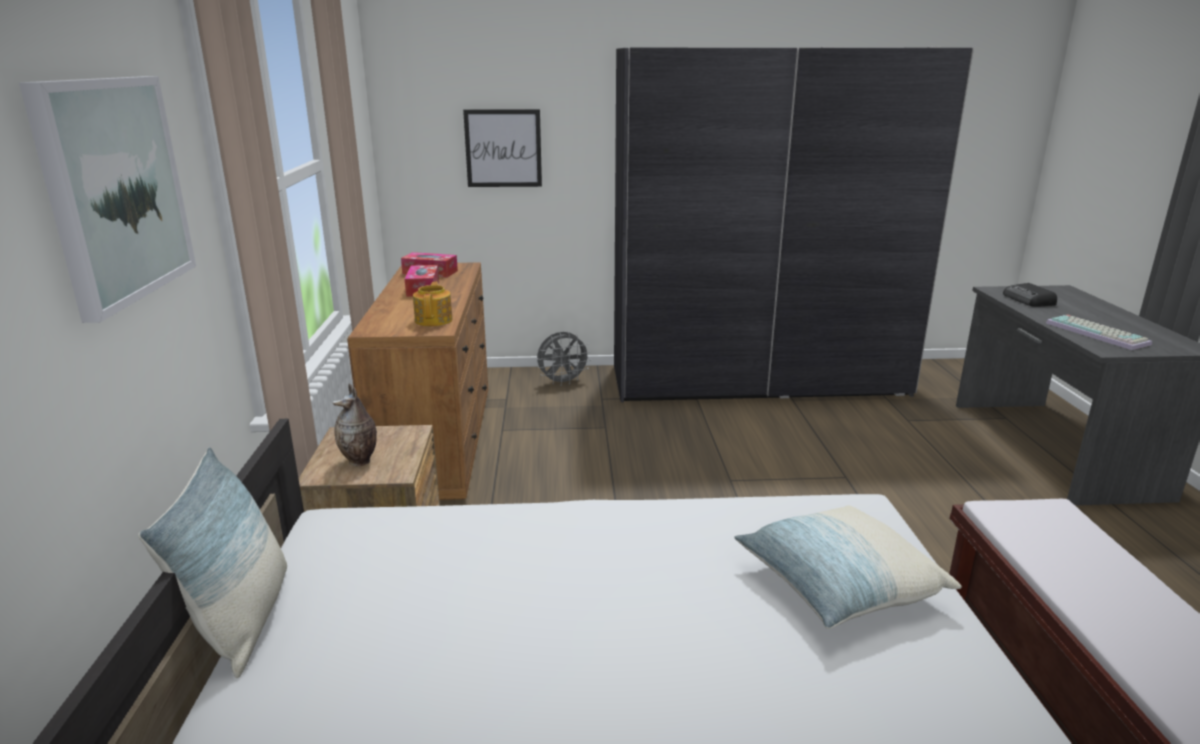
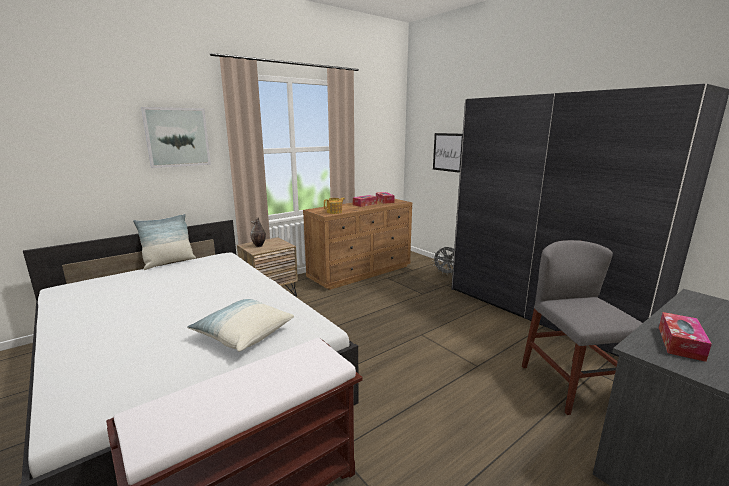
camera: 55 degrees right, 5 degrees down
(924, 444) = (571, 385): none -> grey chair
(1029, 300) = (704, 309): radio -> none
(1099, 333) = (680, 343): keyboard -> tissue box

